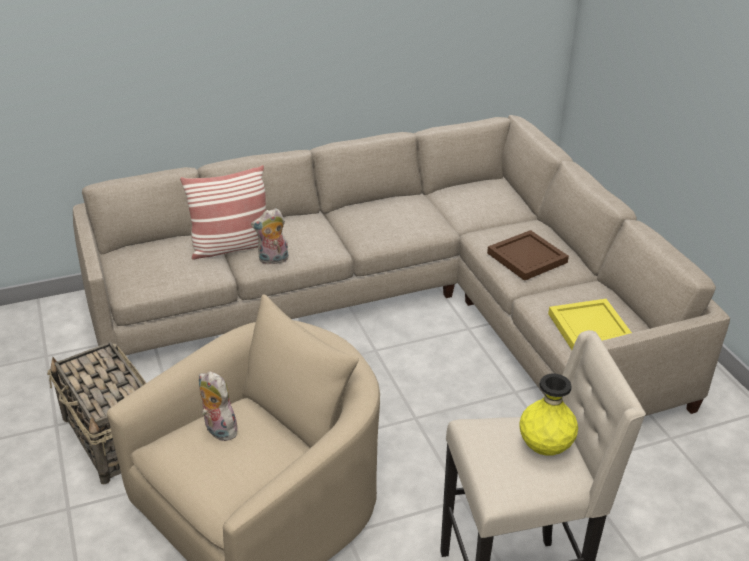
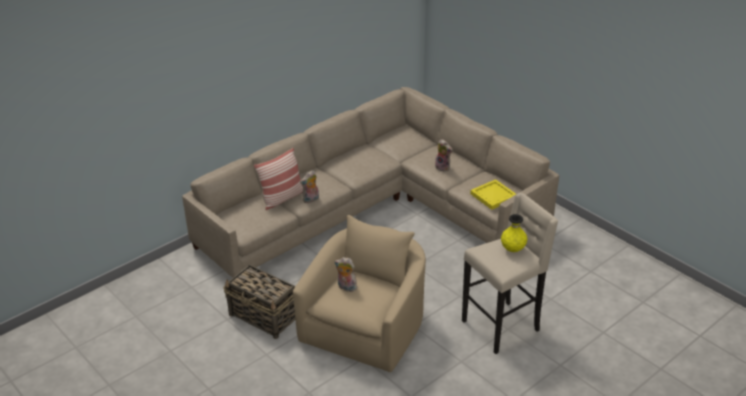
camera: 20 degrees left, 0 degrees up
(525, 257) = (443, 167): brown tray -> plush toy

